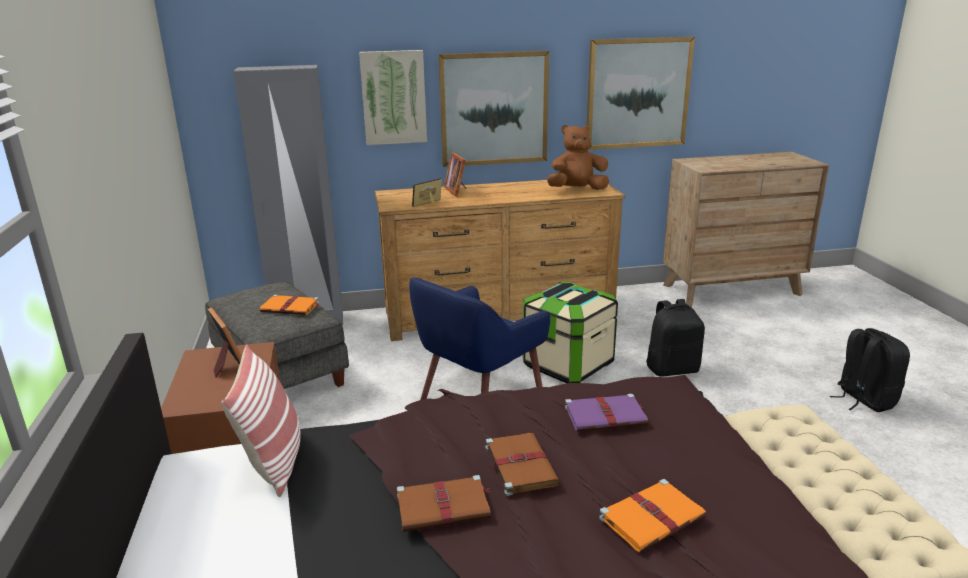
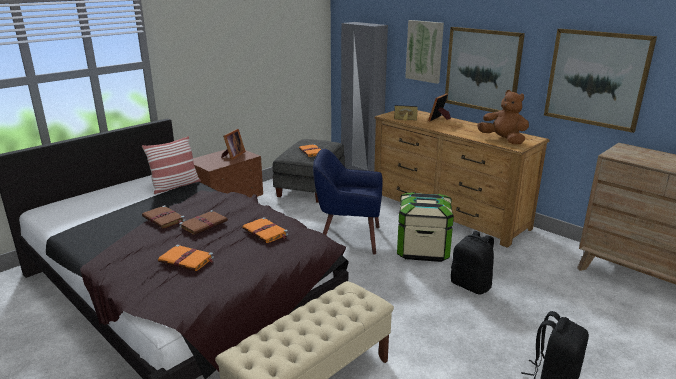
camera: 55 degrees right, 0 degrees up
(606, 416) = (265, 232): purple book -> orange book

